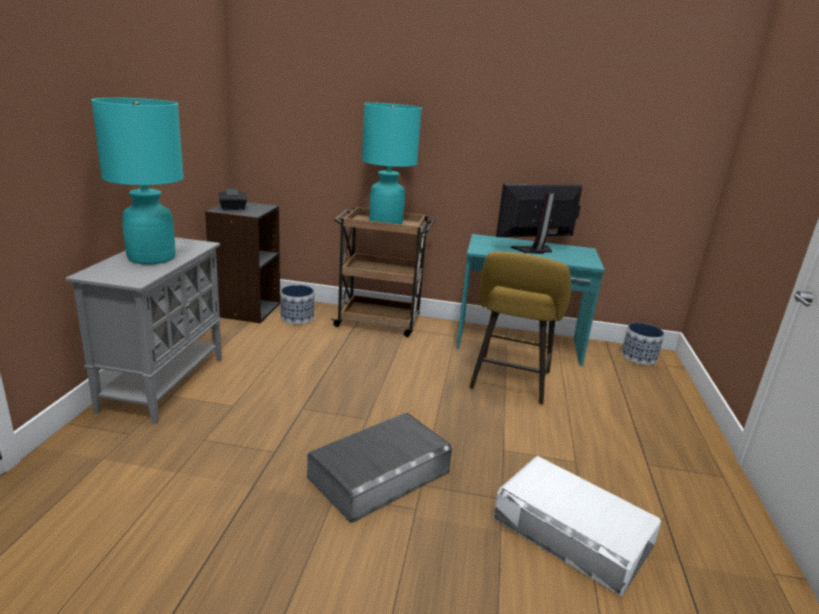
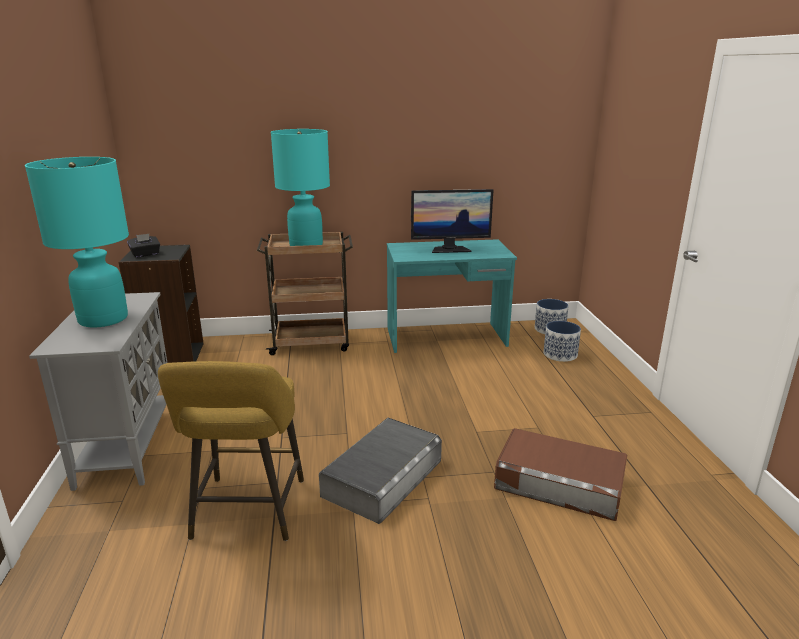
camera: 15 degrees left, 0 degrees up
(297, 318) = (229, 354): planter -> planter (560, 354)
(509, 383) = (455, 374): yellow stool -> yellow stool (247, 514)
(534, 250) = (450, 249): monitor -> monitor turned 150 degrees counterclockwise
(572, 531) = (559, 483): white storage box -> brown storage box

